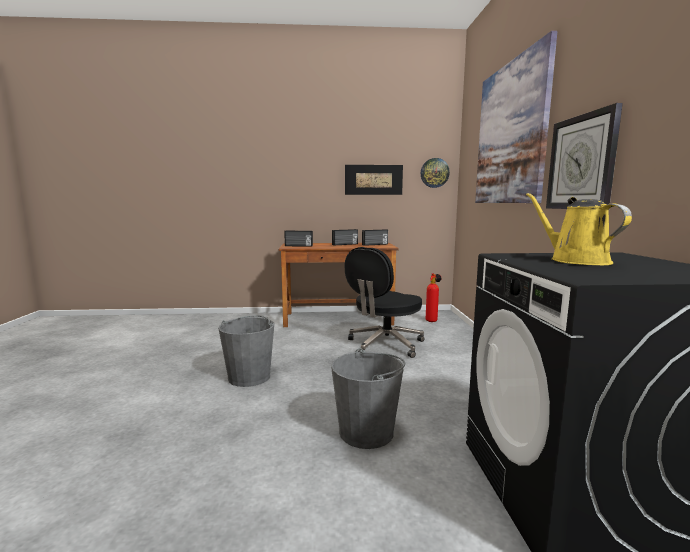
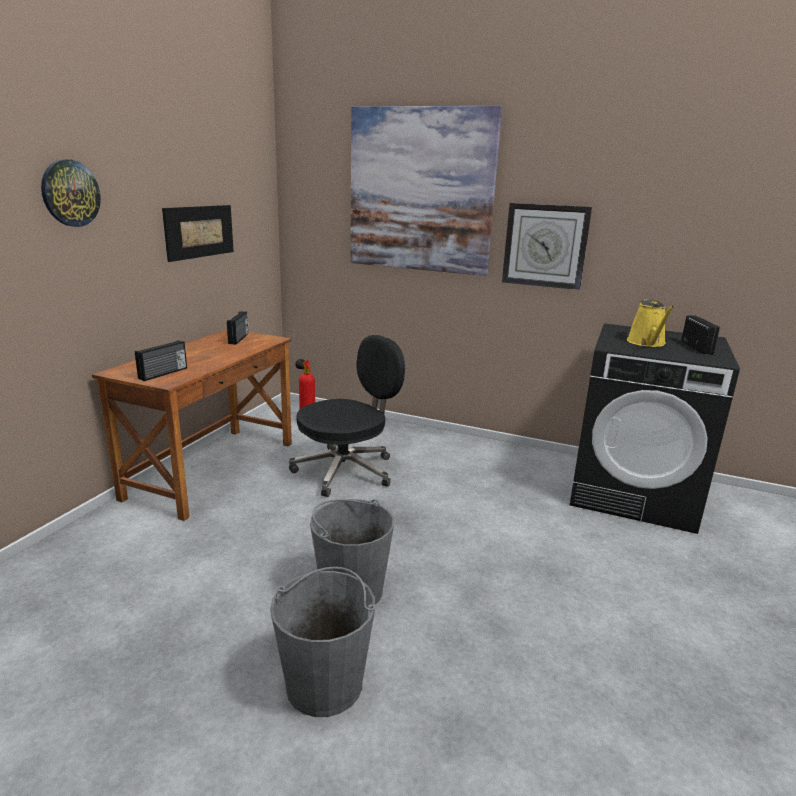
camera: 65 degrees left, 10 degrees up
(345, 244) = (204, 349): radio -> radio (697, 347)
(367, 432) = (532, 543): grey bucket -> grey bucket (325, 683)
(384, 345) = (346, 470): black office chair -> black office chair turned 105 degrees counterclockwise
(434, 173) = (259, 215): wall clock -> wall clock (70, 193)
(574, 261) = (647, 343): yellow watering can -> yellow watering can turned 90 degrees counterclockwise

